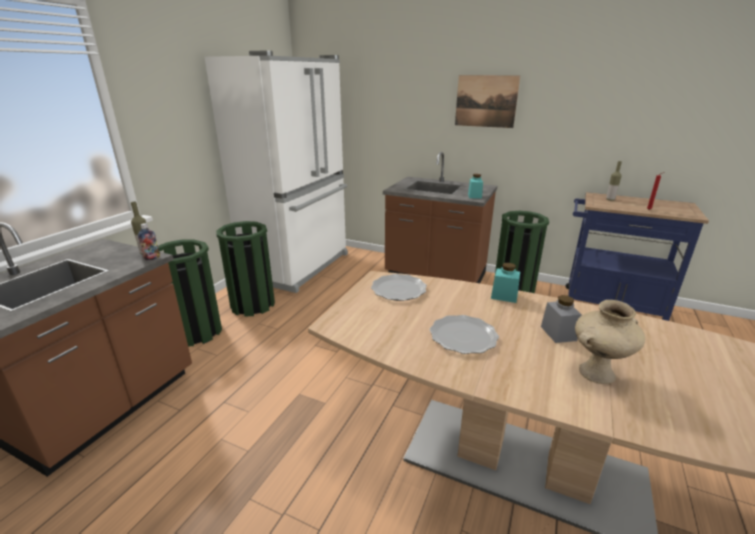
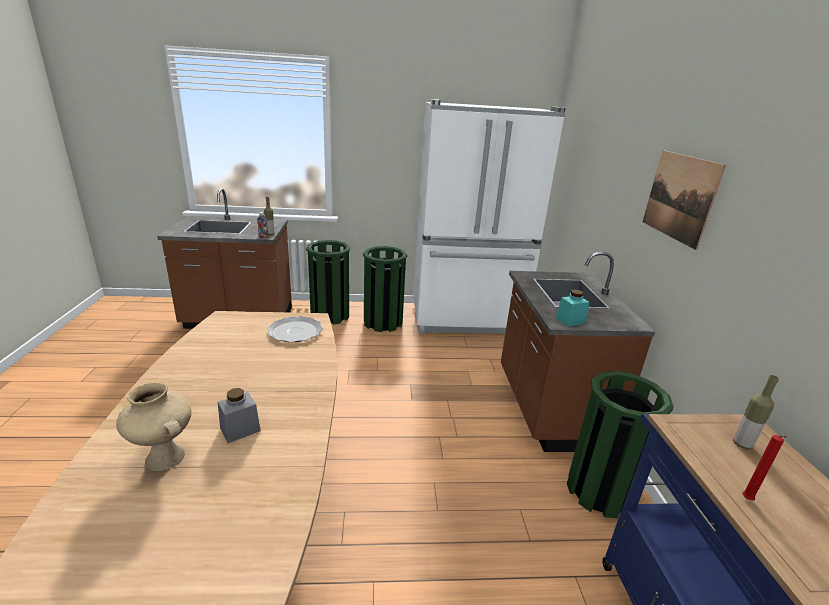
camera: 60 degrees right, 0 degrees up
(463, 337) = (218, 374): plate -> none
(504, 296) = (312, 388): turquoise jar -> none

